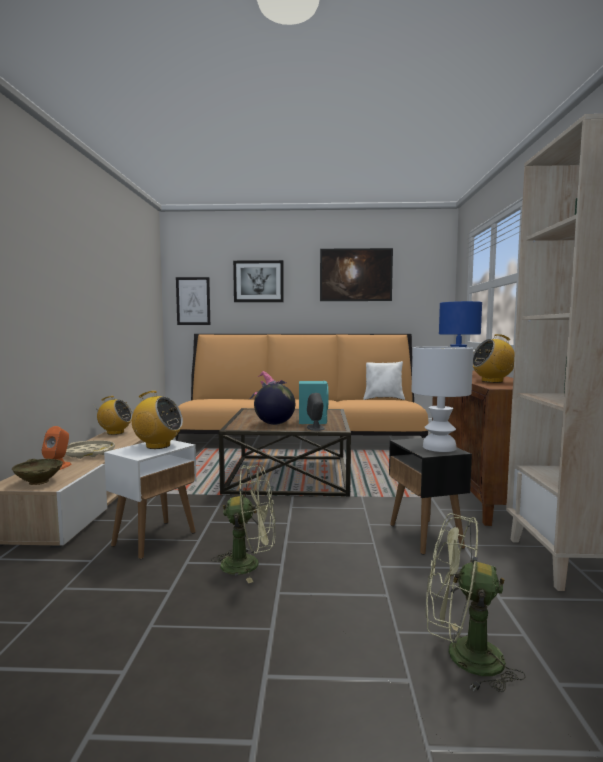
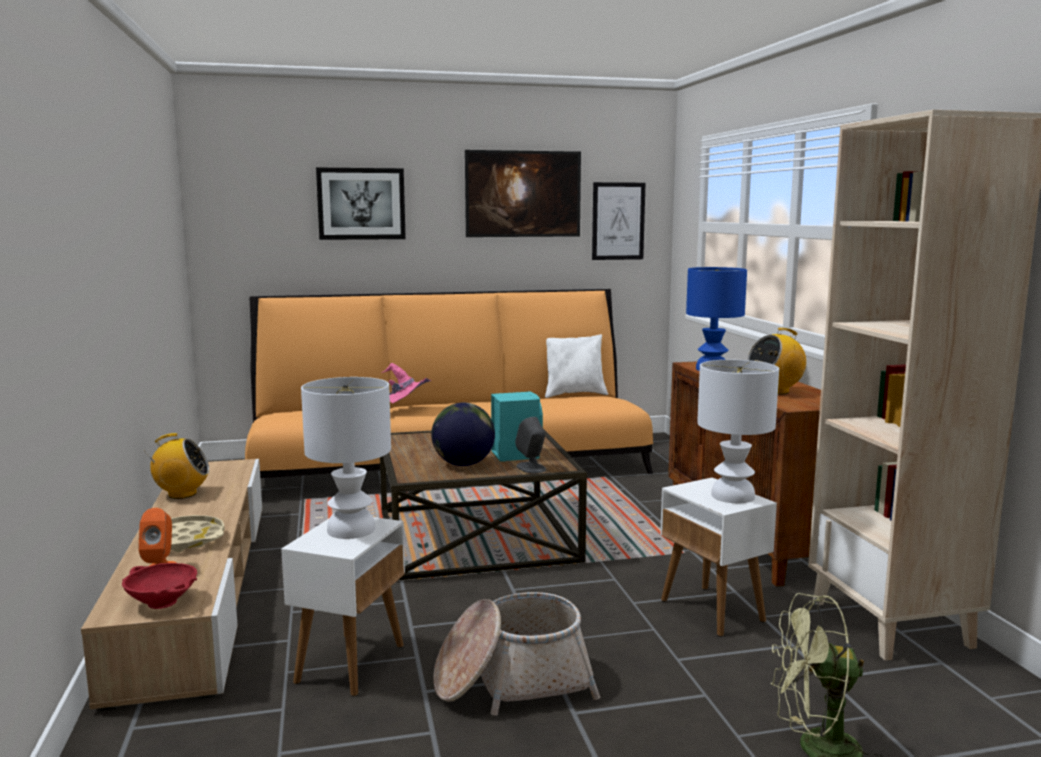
camera: 15 degrees left, 5 degrees up
(39, 482) = (162, 603): beige bowl -> red bowl
(157, 446) = (351, 529): radio -> white table lamp
(193, 301) = (244, 238): picture -> picture (618, 221)
(249, 564) = (512, 681): green fan -> basket
(426, 536) = (713, 611): black side table -> white side table

